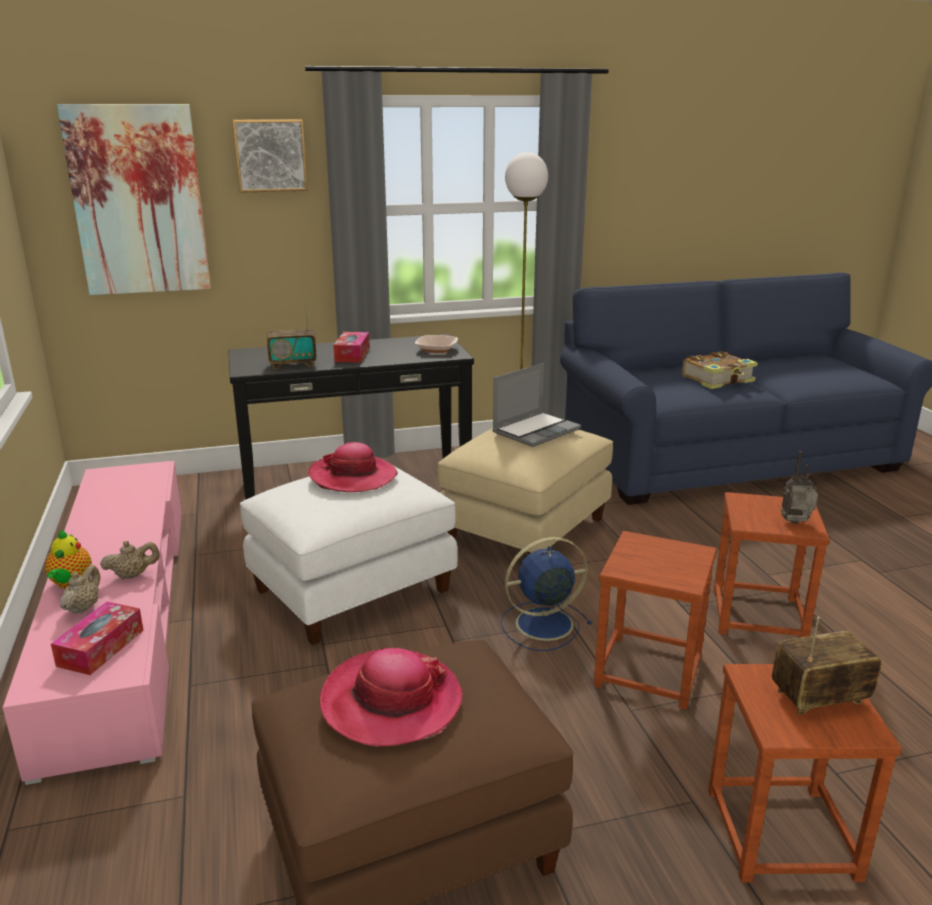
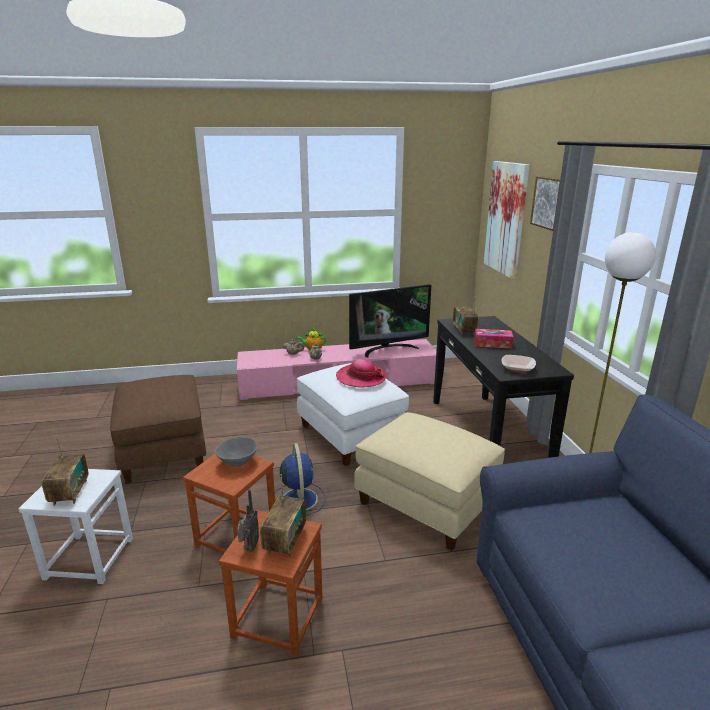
camera: 95 degrees right, 0 degrees up
(101, 648) = (264, 360): tissue box -> none
(121, 501) = (388, 349): none -> television
(391, 701) = (156, 387): hat -> none
(536, 430) = (441, 439): laptop -> none
(639, 556) = (237, 462): none -> grey bowl
(718, 380) = (626, 578): book -> none
(768, 507) = (285, 540): none -> radio
(781, 834) = (89, 558): brown stool -> white stool

